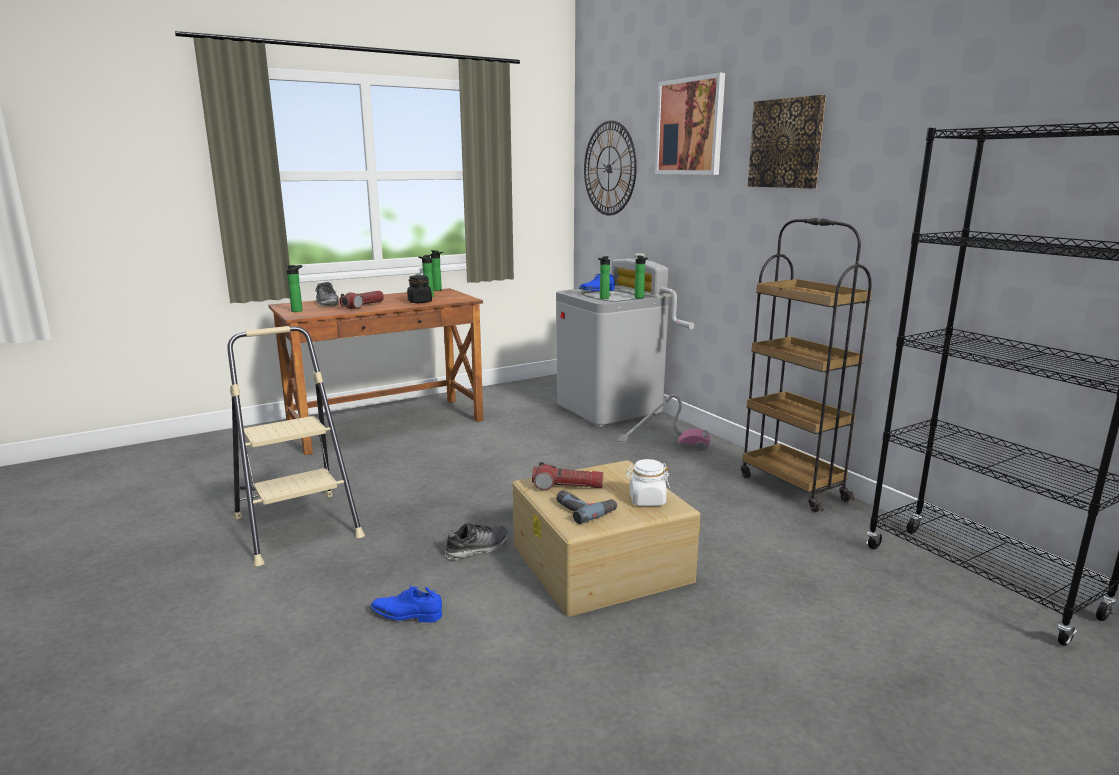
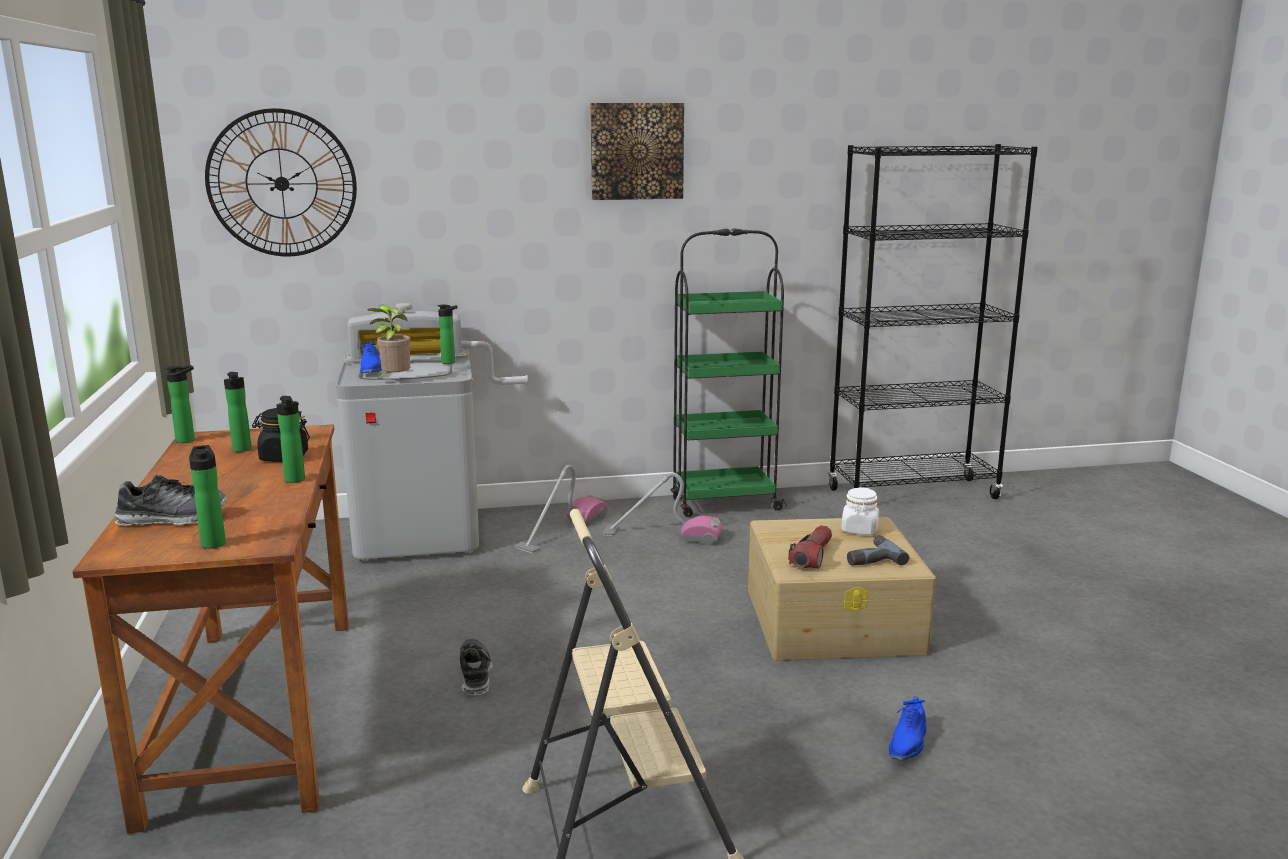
camera: 70 degrees left, 0 degrees up
(363, 306) = (252, 494): flashlight -> none
(477, 548) = (772, 683): shoe -> shoe (475, 674)
(579, 295) = (394, 380): none -> potted plant
(603, 298) = (428, 375): bottle -> bottle (296, 480)
(690, 127) = (471, 126): picture -> none
(695, 474) = (662, 535): none -> vacuum cleaner
(792, 488) = (724, 505): brown cart -> green cart

